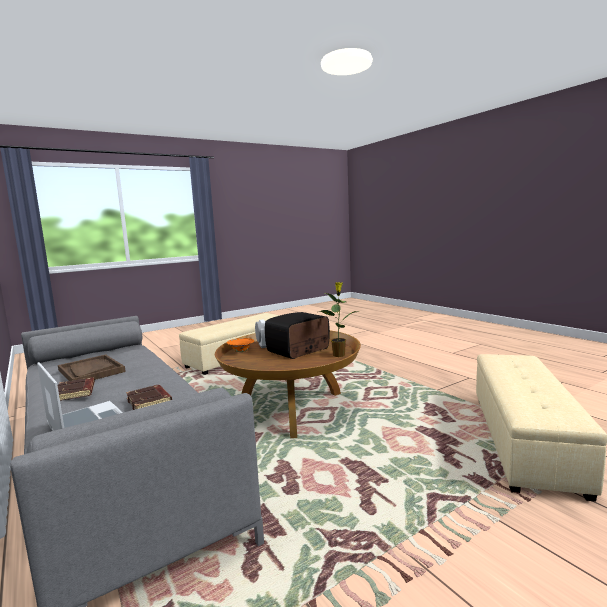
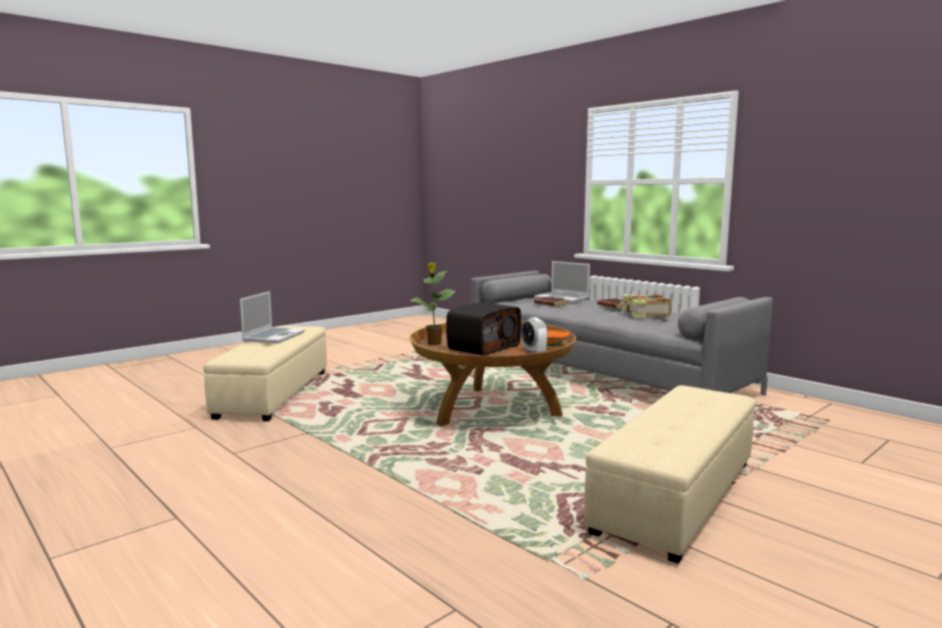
camera: 170 degrees right, 0 degrees up
(91, 371) = (645, 313): brown tray -> book
(535, 386) = (273, 336): none -> laptop

